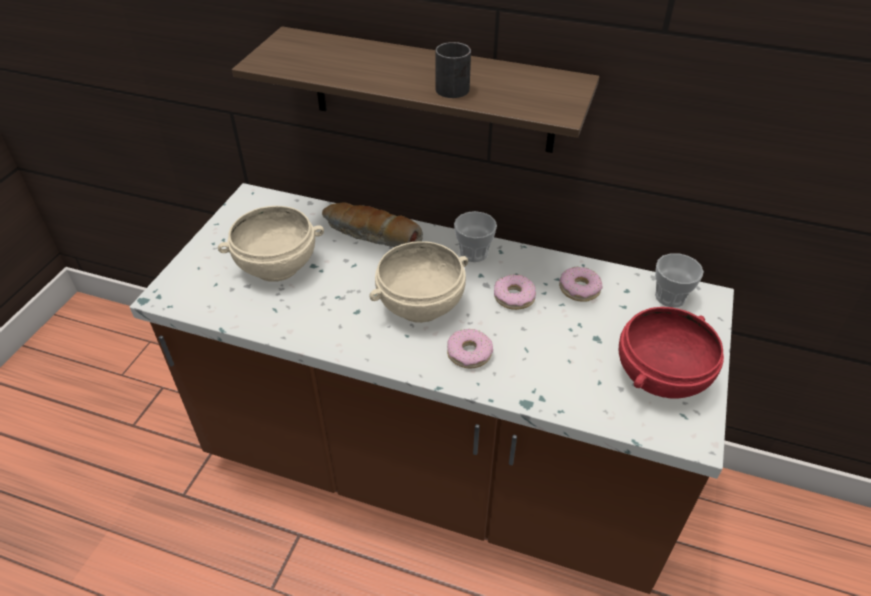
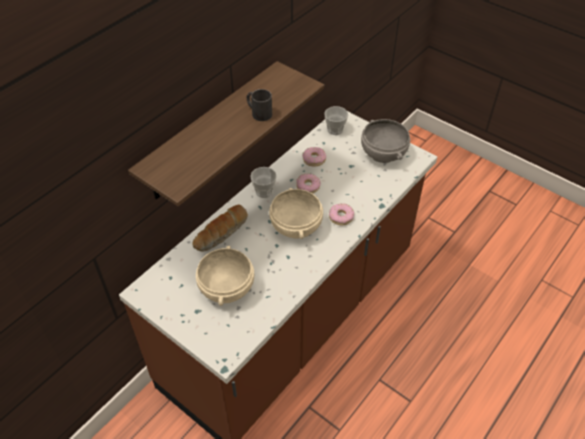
camera: 70 degrees left, 5 degrees up
(659, 375) = (382, 154): red bowl -> grey bowl

